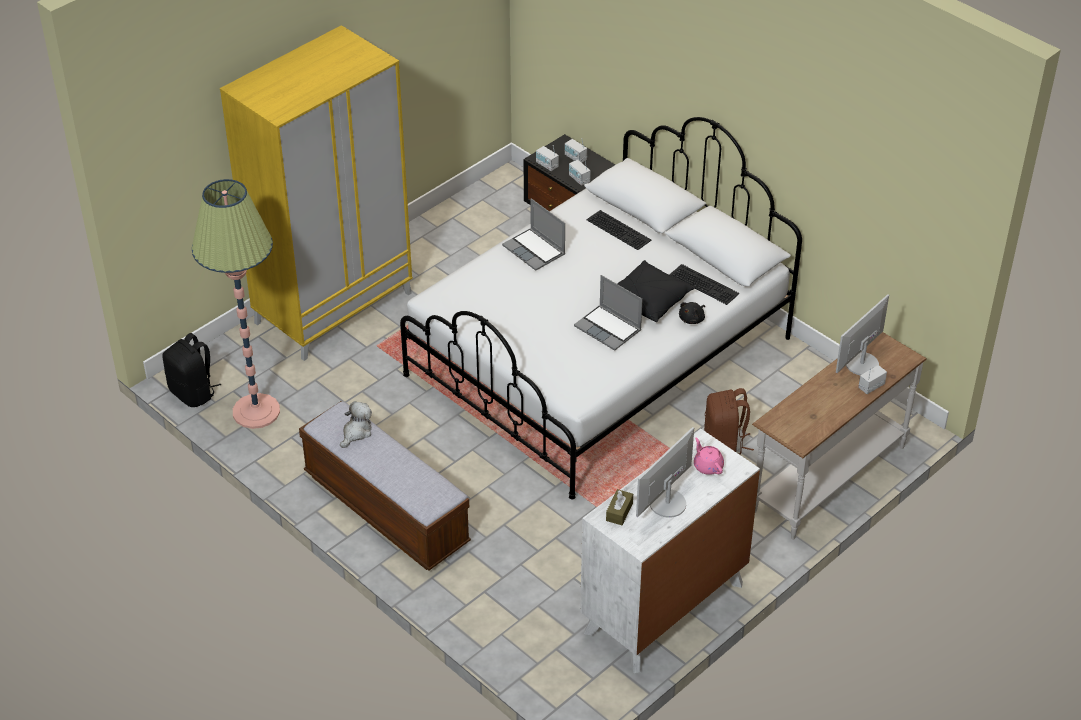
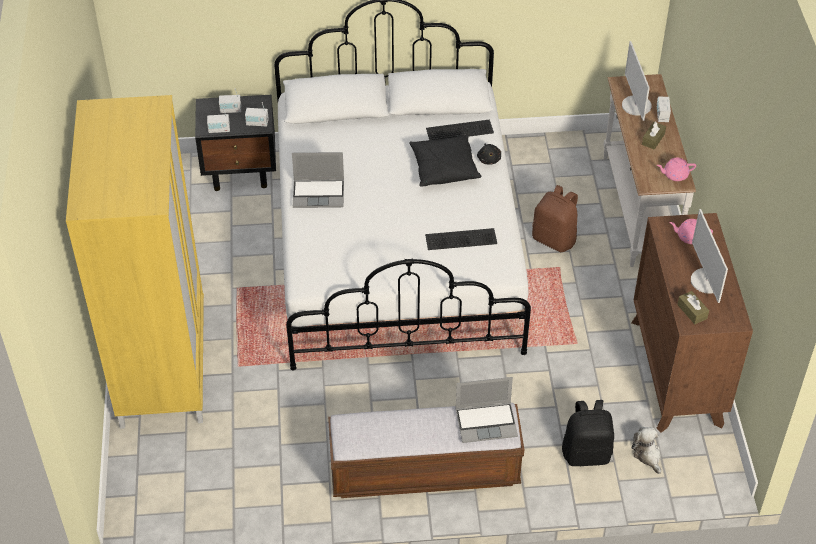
camera: 50 degrees left, 5 degrees up
(193, 393) = (157, 520): black backpack -> black backpack (586, 453)
(256, 411) = (226, 490): floor lamp -> none
(356, 432) = (379, 427): plush toy -> plush toy (647, 455)
(609, 329) = (450, 208): laptop -> laptop (487, 422)
(620, 229) = (351, 135): keyboard -> keyboard (461, 238)
(664, 608) = (676, 372): white dresser -> brown dresser
(804, 433) = (675, 175): none -> pink teapot
(832, 396) = (653, 139): none -> brown tissue box

